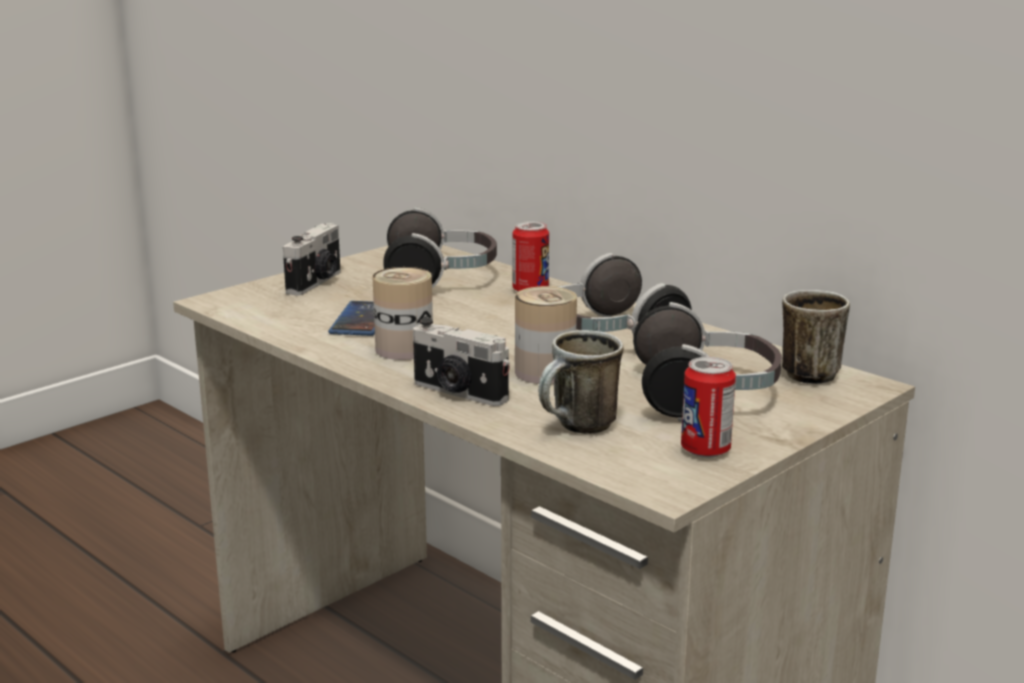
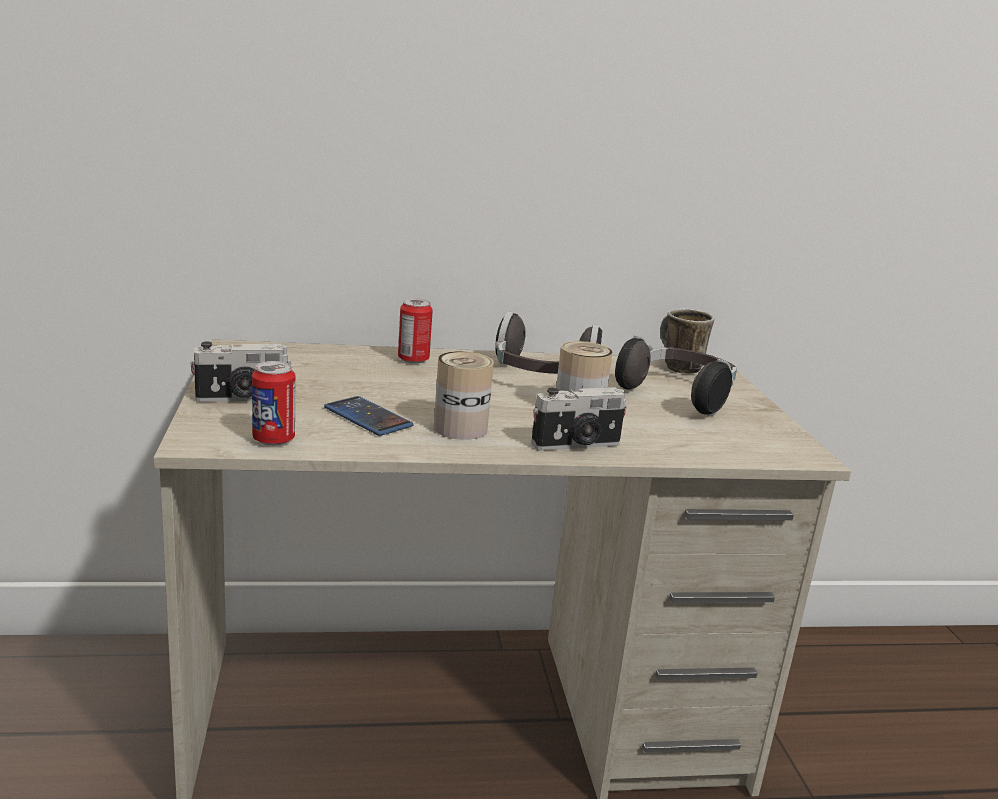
camera: 55 degrees left, 0 degrees up
(316, 282) = (242, 398): camera -> camera turned 105 degrees clockwise
(441, 278) = (328, 367): headphones -> none
(579, 428) = (689, 440): mug -> none
(705, 450) = (762, 427): can -> can (273, 440)

